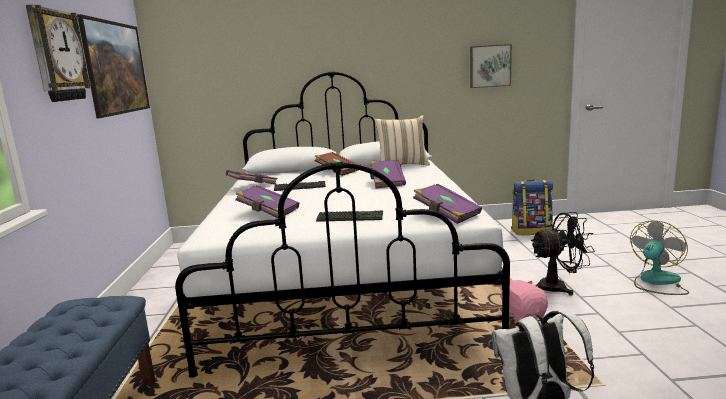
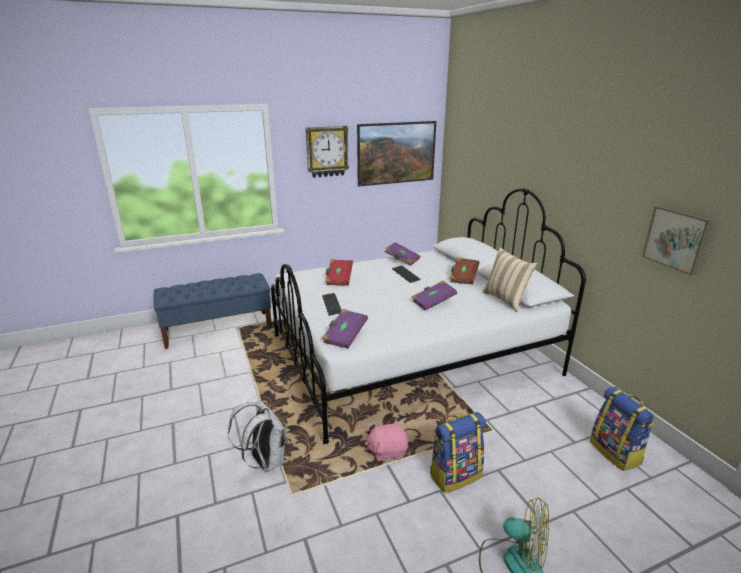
camera: 70 degrees right, 10 degrees up
(268, 212) = (338, 279): purple book -> red book
(523, 314) = (387, 451): pink plush toy -> pink plush toy turned 150 degrees counterclockwise
(558, 287) = (455, 475): black fan -> backpack

